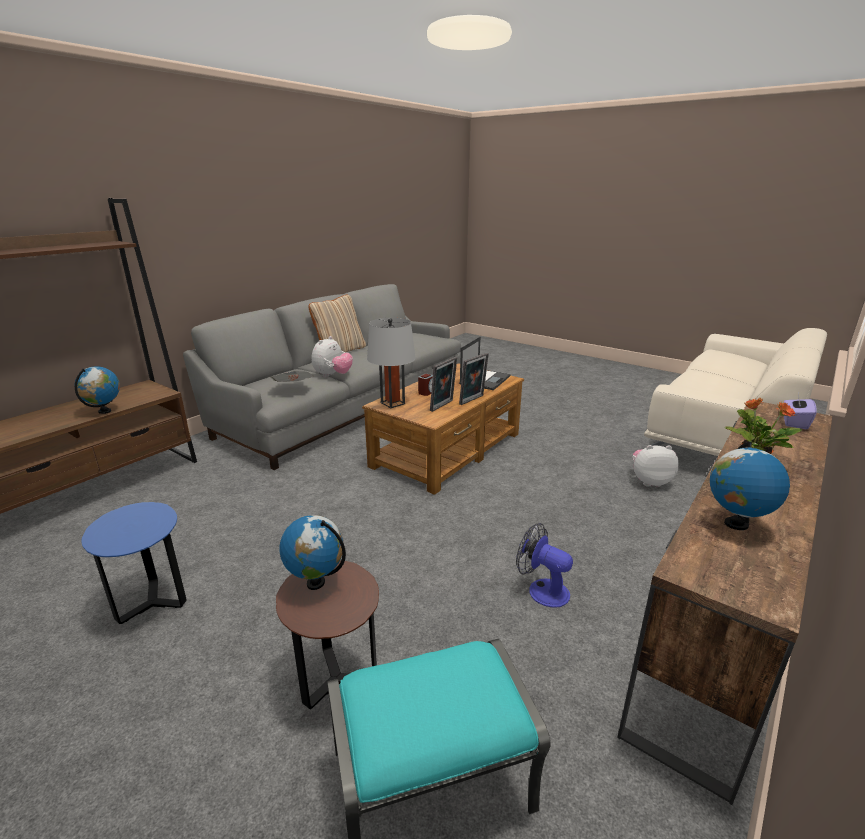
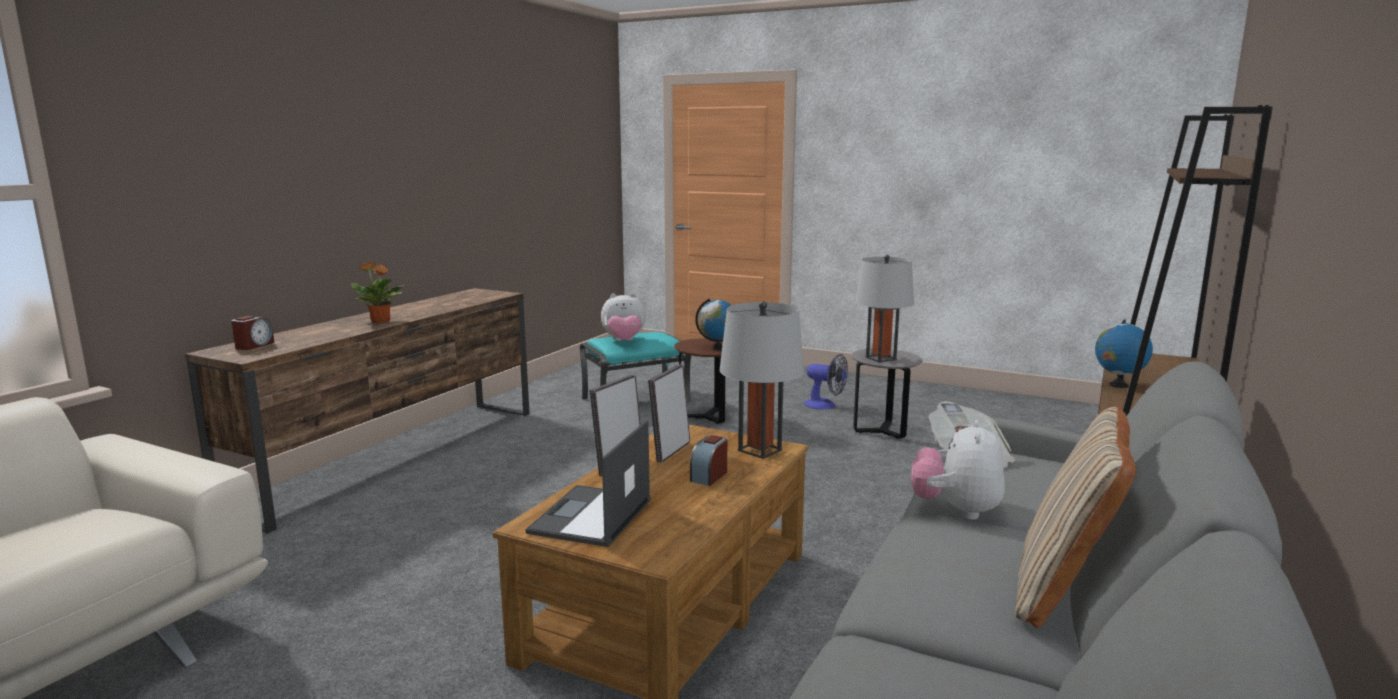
camera: 170 degrees right, 10 degrees down
(144, 521) = (881, 358): none -> grey table lamp
(152, 603) = (882, 431): blue side table -> grey side table
(542, 589) = (551, 458): fan -> fan (825, 405)
(649, 481) = (310, 572): plush toy -> plush toy (624, 341)
(735, 524) = (450, 303): globe -> none
(794, 422) = (254, 345): purple tissue box -> alarm clock

